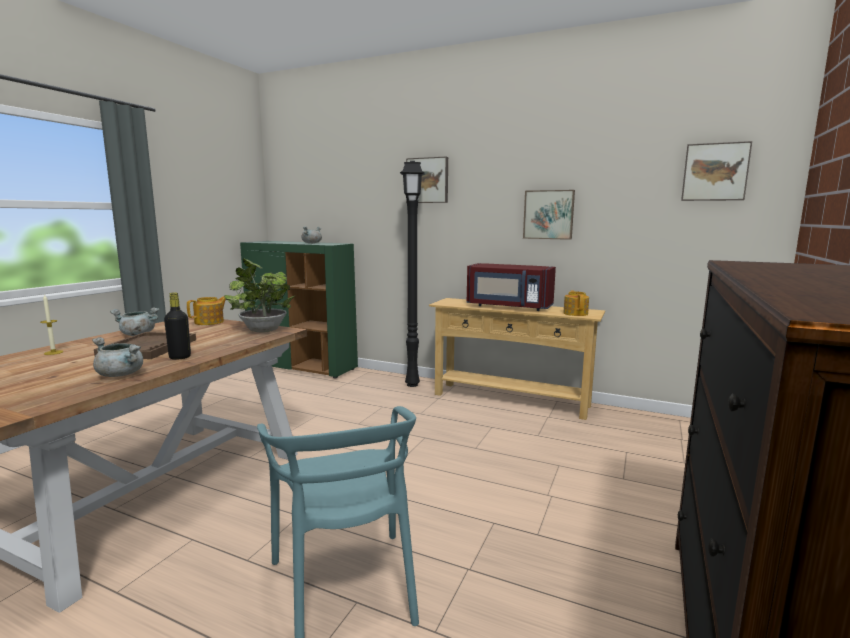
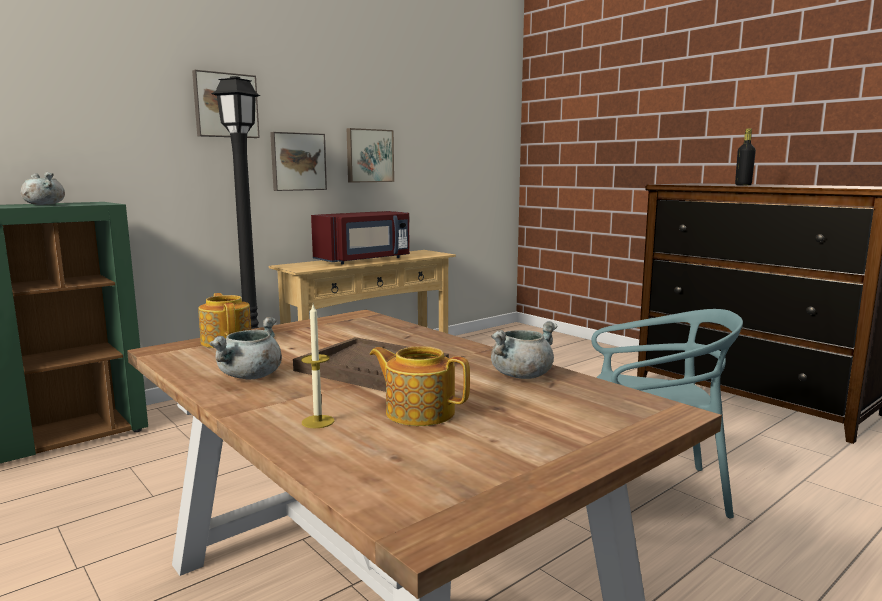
camera: 65 degrees left, 0 degrees up
(180, 357) = (455, 354): black bottle -> black bottle (743, 185)
(262, 330) = (339, 322): potted plant -> none
(575, 313) = (426, 254): teapot -> teapot (419, 412)
(715, 172) = (479, 122): picture -> picture (297, 161)

